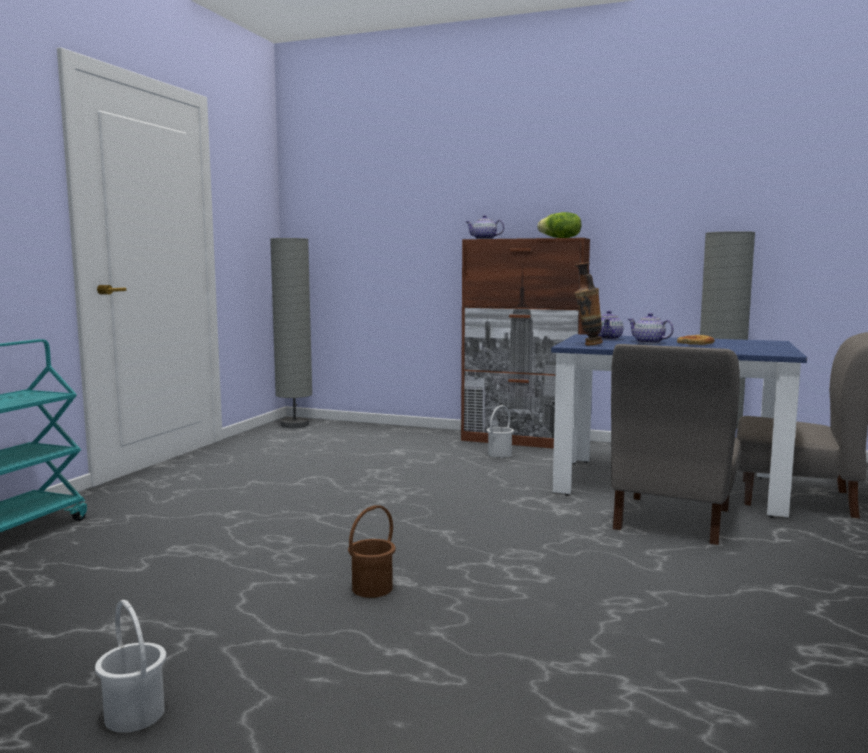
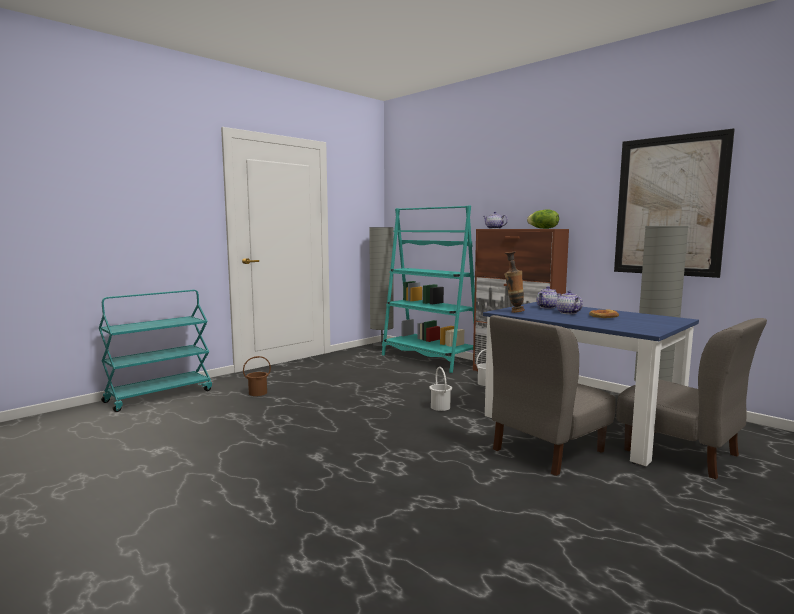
camera: 25 degrees right, 0 degrees up
(135, 714) = (114, 496): white bucket -> white bucket (440, 407)
(371, 588) = (295, 457): brown bucket -> brown bucket (257, 393)
(385, 433) = (429, 359): none -> turquoise bookcase
(717, 210) = (669, 206): none -> picture

